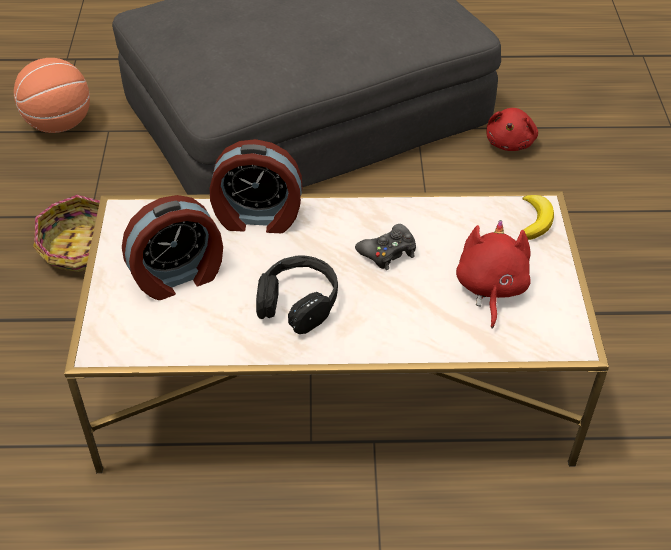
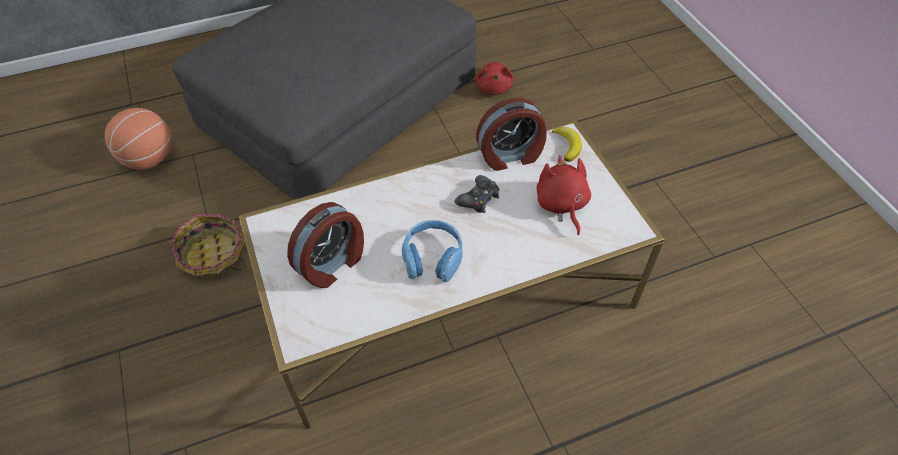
camera: 20 degrees left, 5 degrees up
(257, 218) = (371, 199): alarm clock -> alarm clock (510, 156)
(298, 303) = (432, 257): black headphones -> blue headphones

